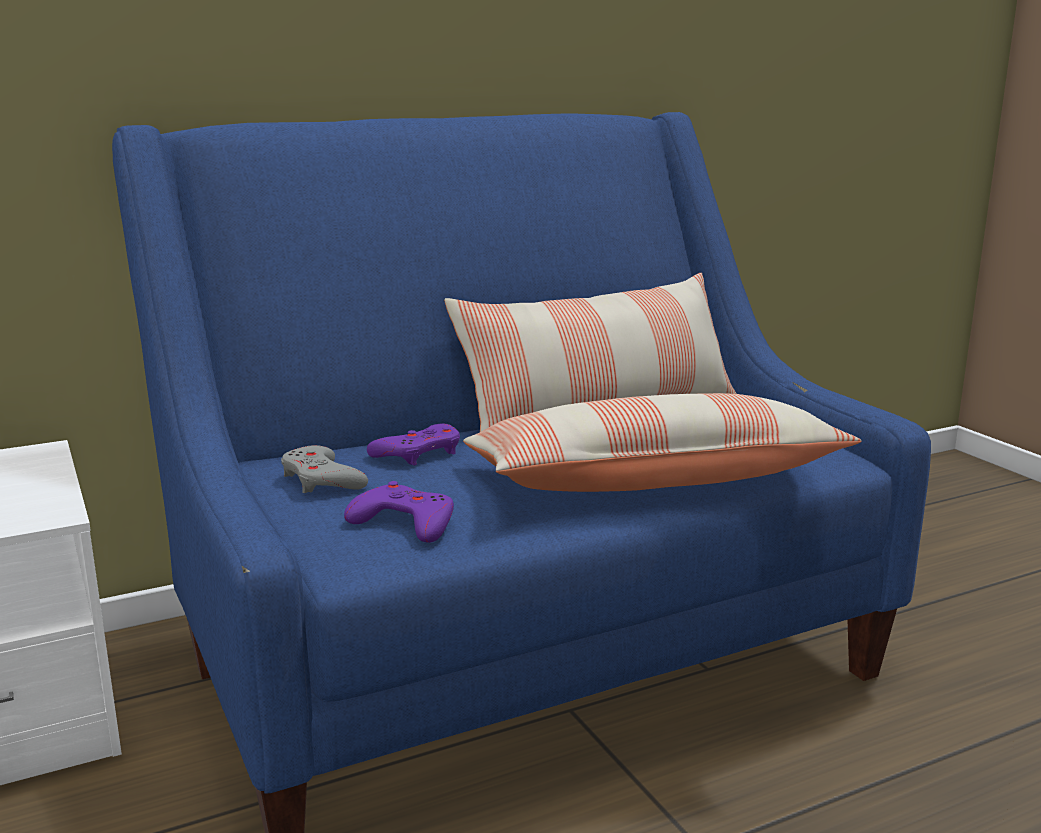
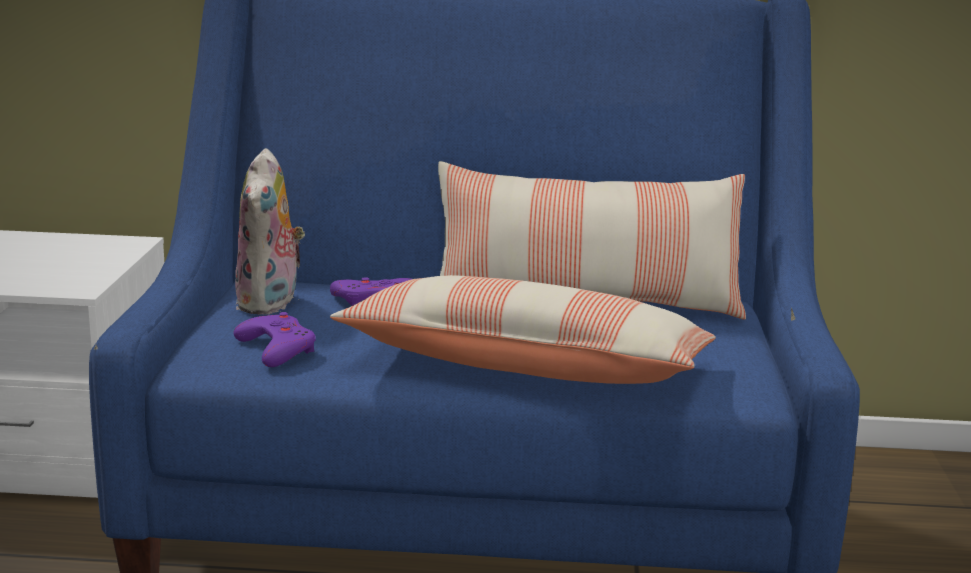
camera: 30 degrees right, 0 degrees up
(322, 479) = (271, 304): grey game controller -> plush toy

